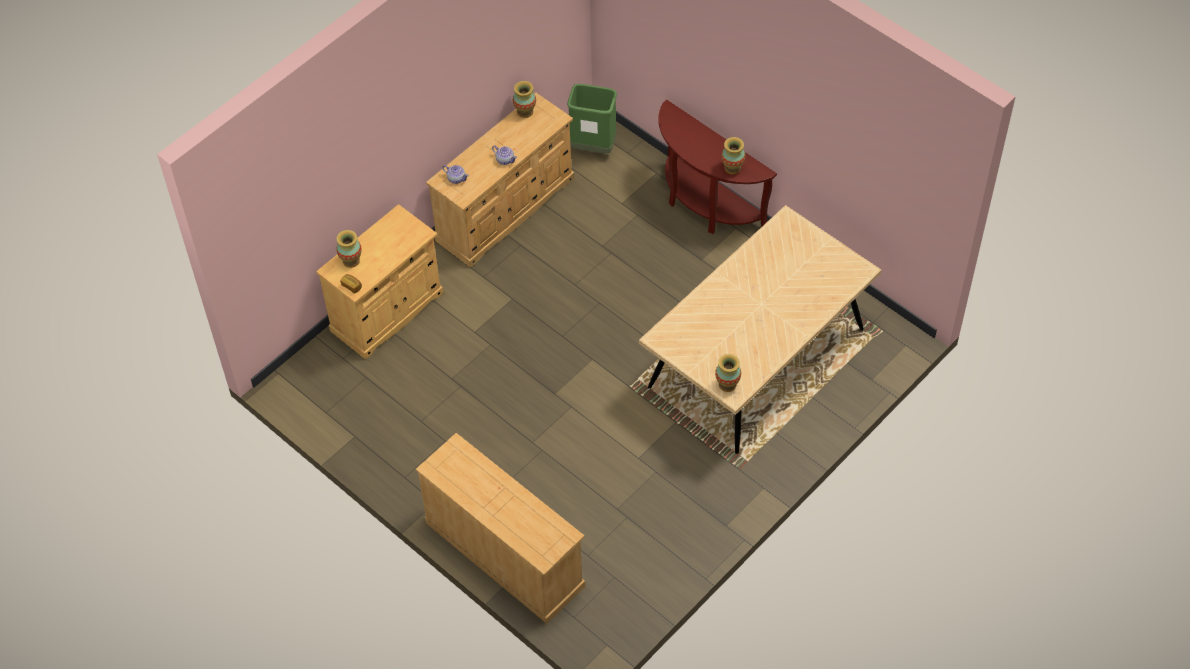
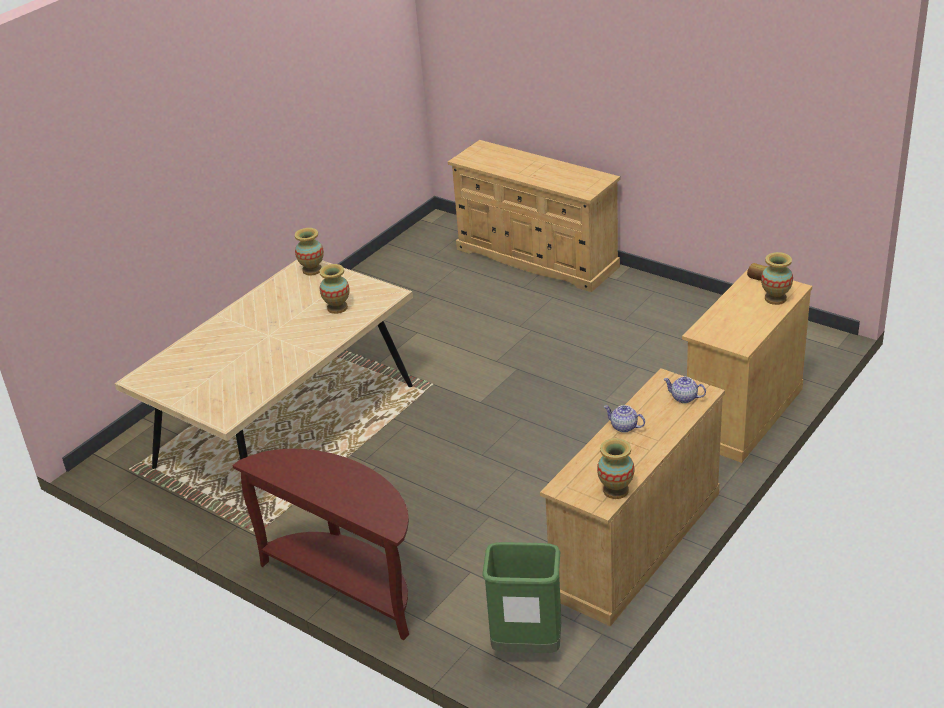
camera: 175 degrees right, 20 degrees down
(732, 168) = (296, 463): vase -> vase (337, 308)

